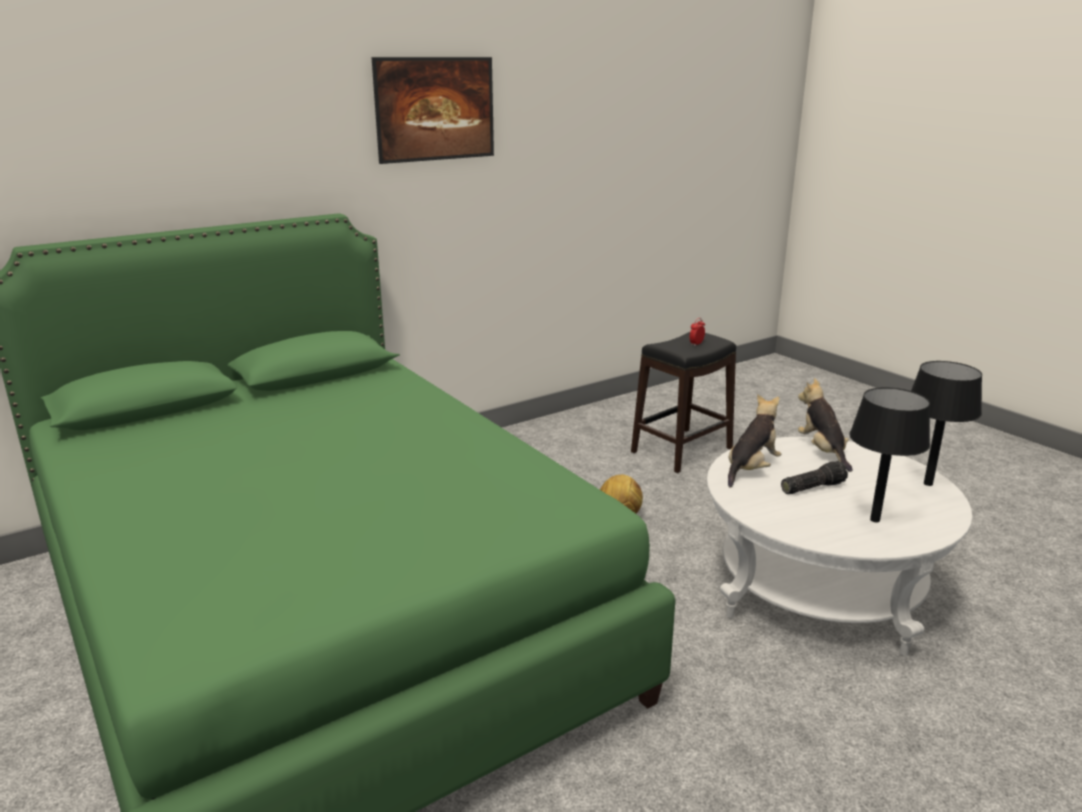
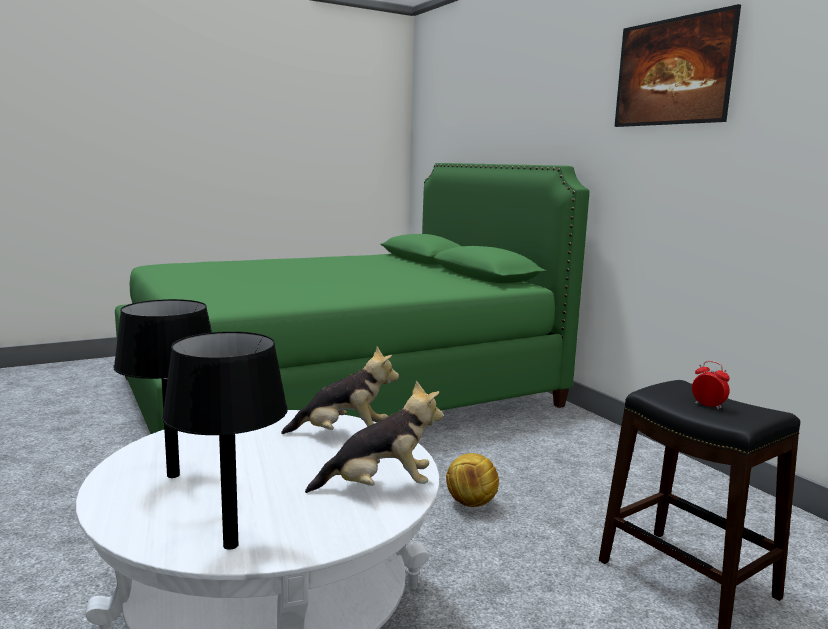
camera: 95 degrees right, 10 degrees down
(751, 469) = (343, 434): plush toy -> plush toy turned 45 degrees counterclockwise
(812, 487) = (278, 458): flashlight -> none

